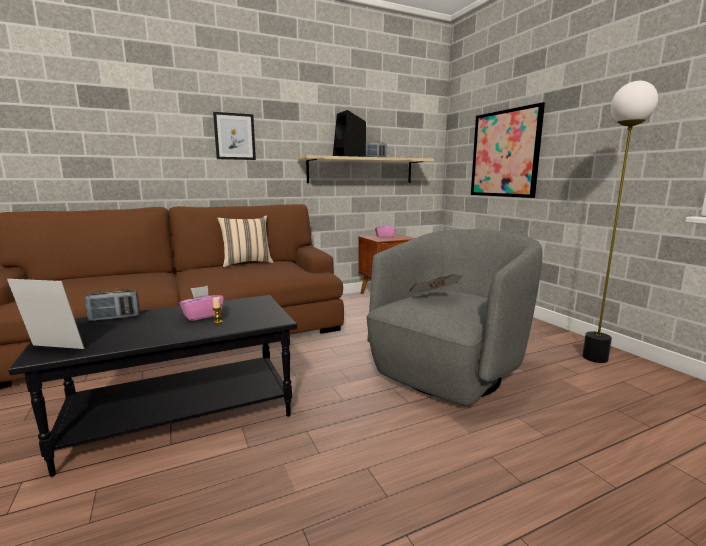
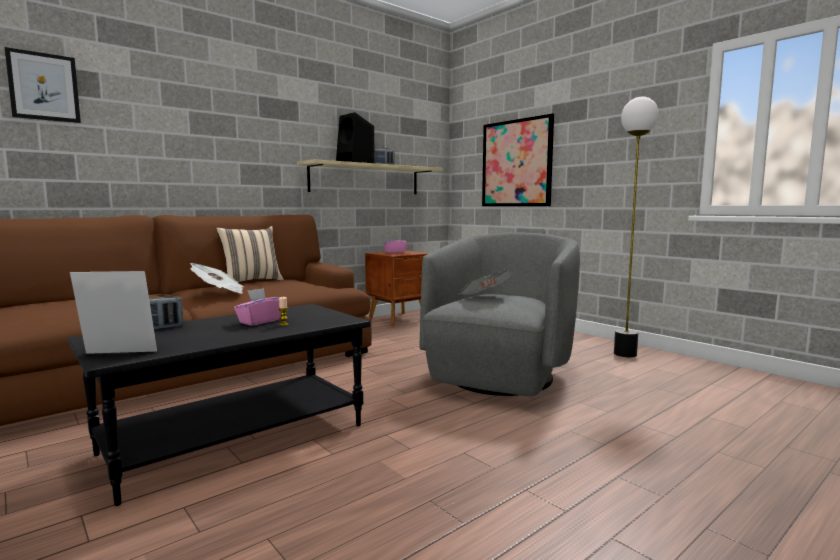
camera: 15 degrees left, 5 degrees down
(210, 274) = (219, 292): none -> newspaper
(234, 136) = (227, 136): picture -> picture (44, 87)

